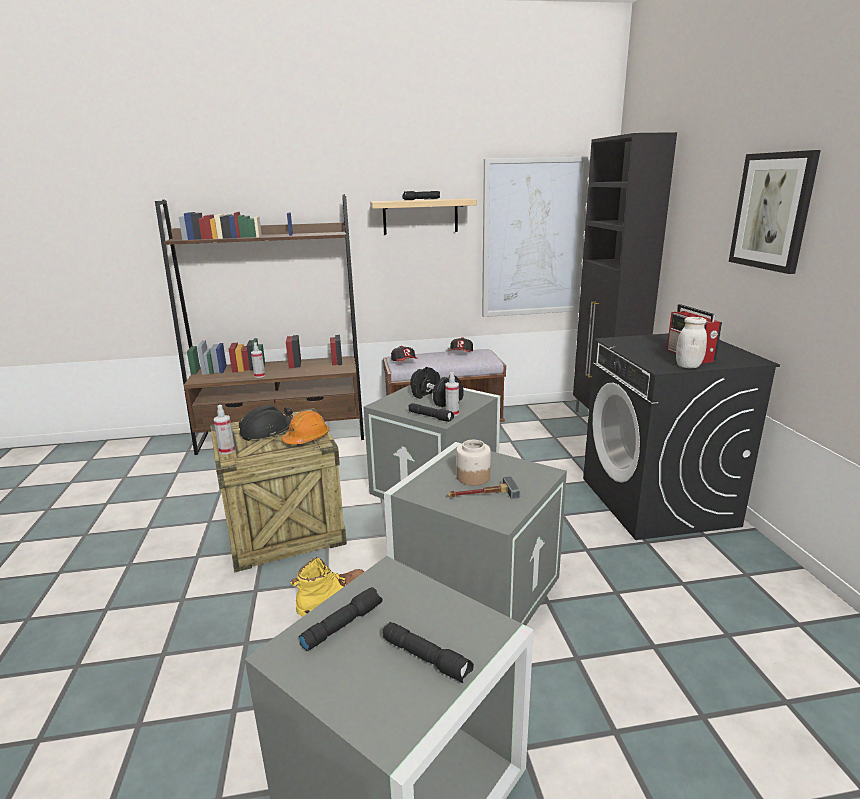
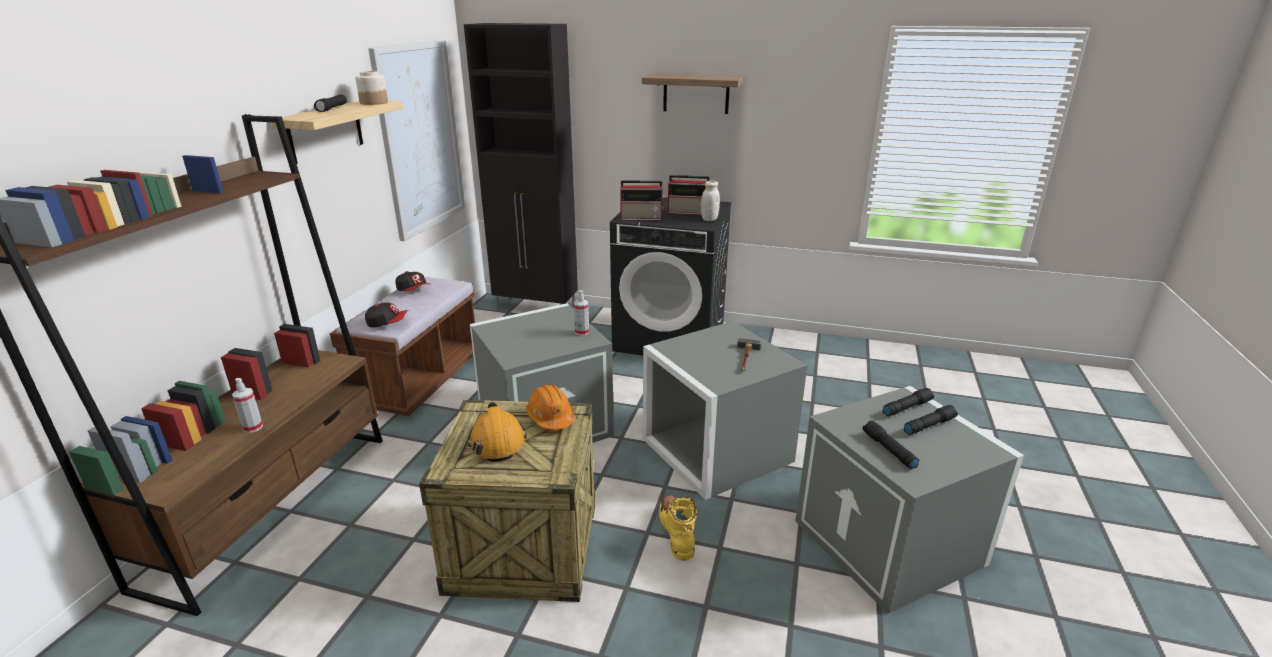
camera: 65 degrees left, 5 degrees up
(227, 450) = (526, 475): spray bottle -> none
(267, 431) = (497, 441): black hard hat -> orange hard hat
(431, 417) = (577, 343): black flashlight -> black flashlight (906, 407)
(437, 398) = (536, 330): black dumbbell -> none
(472, 477) = (715, 355): jar -> jar (373, 103)
(628, 345) = (642, 218): none -> radio
(772, 211) = (696, 94): picture -> shelf

